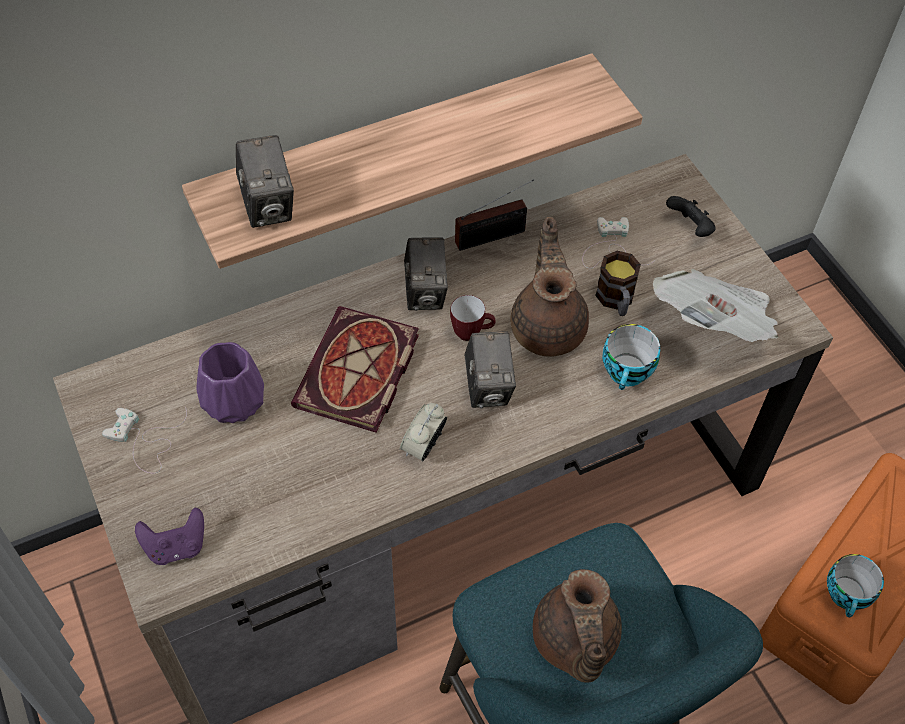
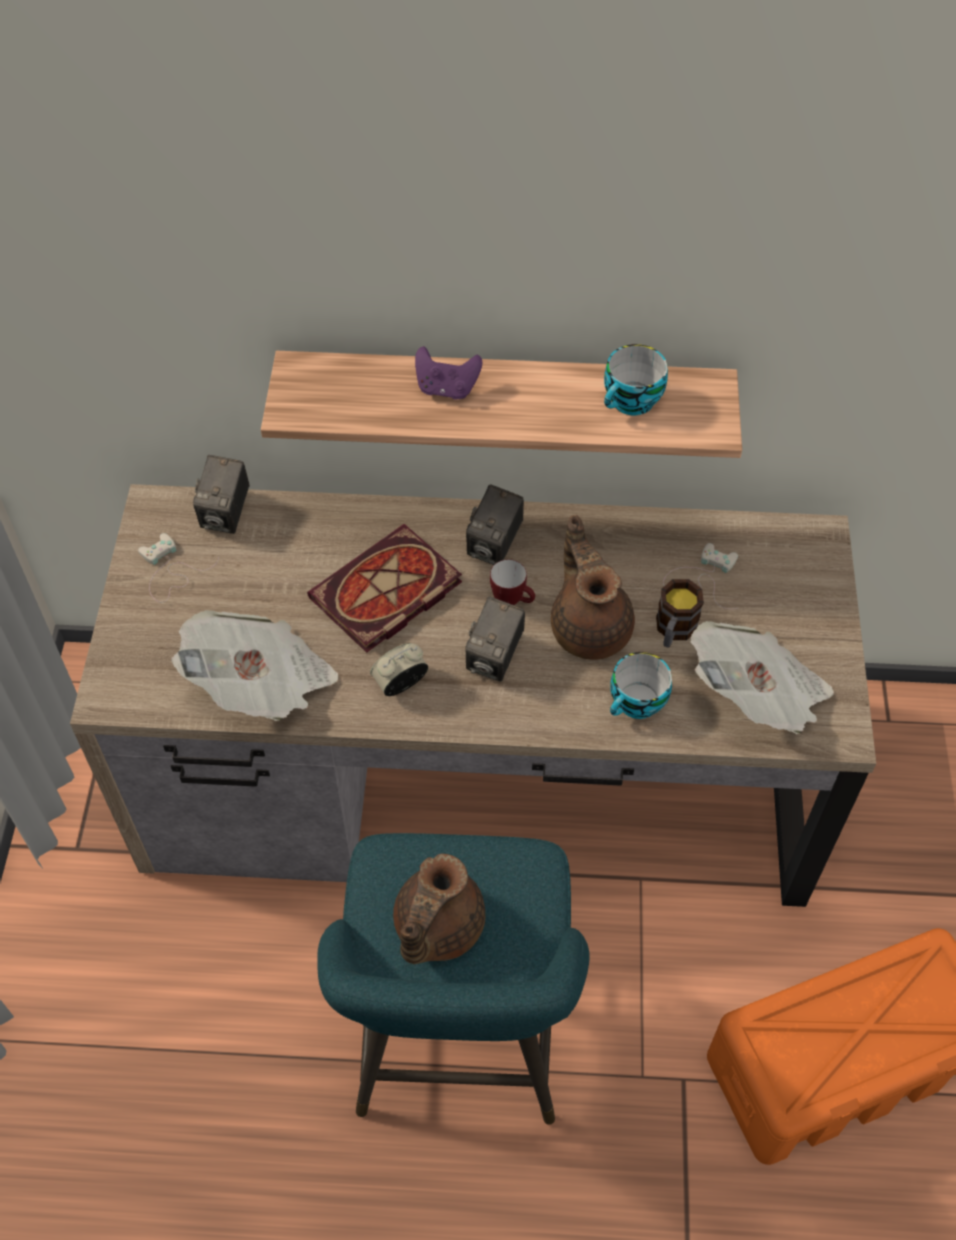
camera: 30 degrees right, 0 degrees up
(176, 547) = (139, 672): purple game controller -> purple game controller (446, 388)
(232, 400) = (262, 568): purple vase -> none
(268, 206) = (335, 398): camera -> camera (226, 514)
(300, 504) = (262, 684): none -> newspaper
(494, 236) = (595, 519): radio -> none
(548, 326) = (590, 626): brown teapot -> brown teapot turned 45 degrees counterclockwise
(690, 228) = (799, 592): black game controller -> none
(848, 596) = (798, 1047): cup -> cup (631, 403)

